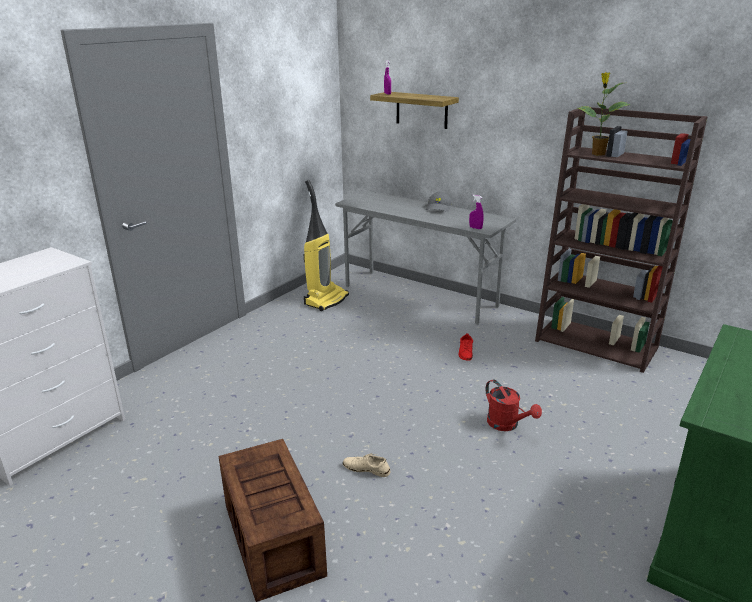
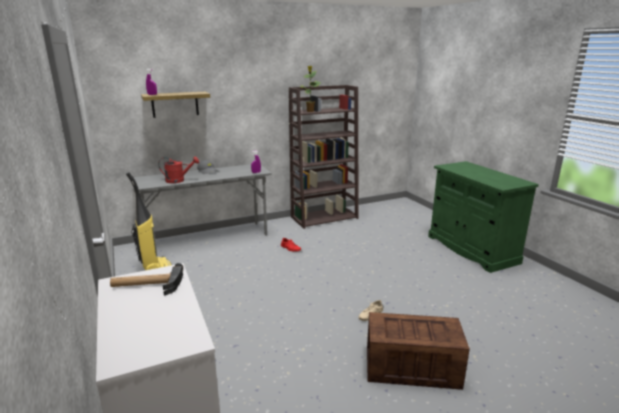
camera: 60 degrees left, 5 degrees down
(44, 262) = (147, 285): none -> hammer
(507, 425) = (367, 262): red watering can -> red watering can (178, 180)

